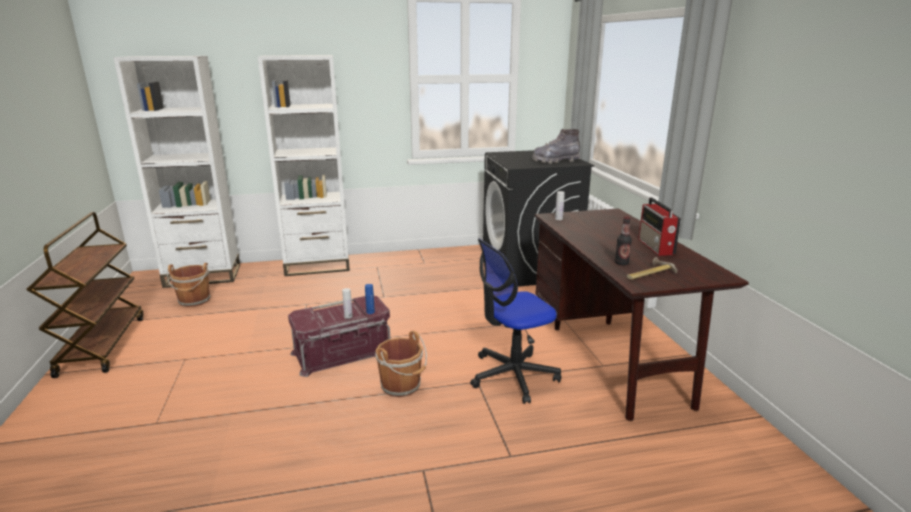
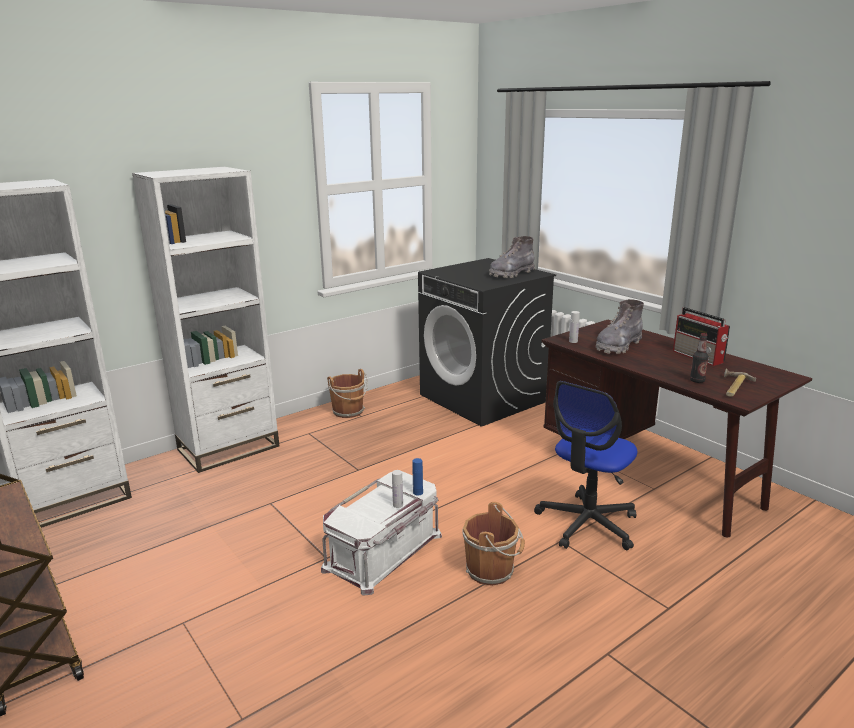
camera: 25 degrees left, 0 degrees up
(194, 301) = (102, 539): brown bucket -> brown bucket (349, 412)
(343, 353) = (384, 552): red storage box -> white storage box
(593, 228) = (618, 346): none -> grey boot

